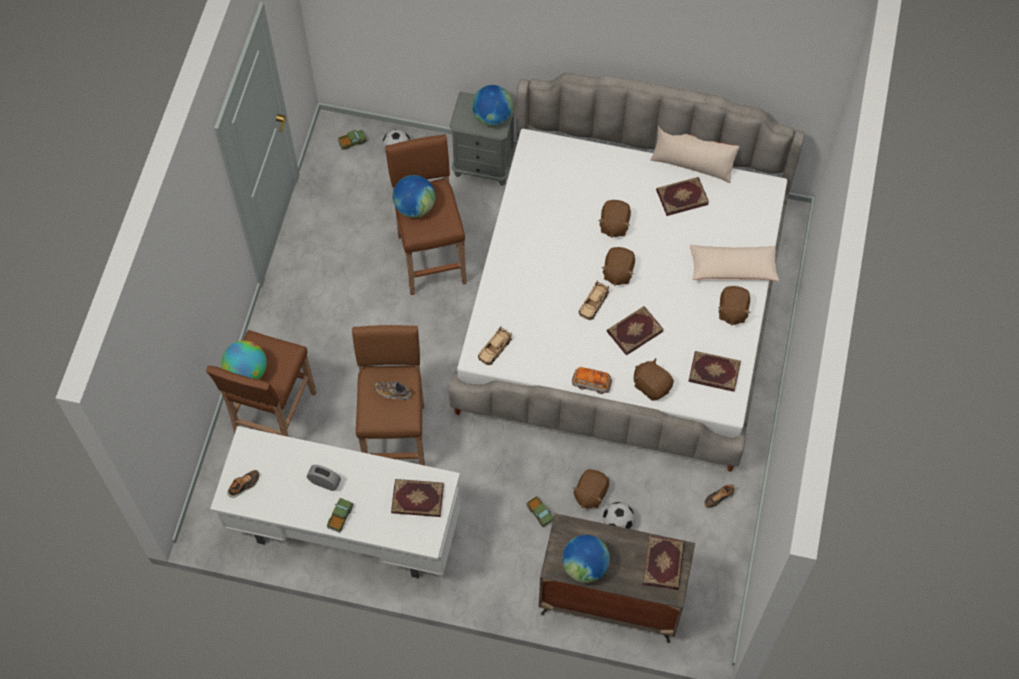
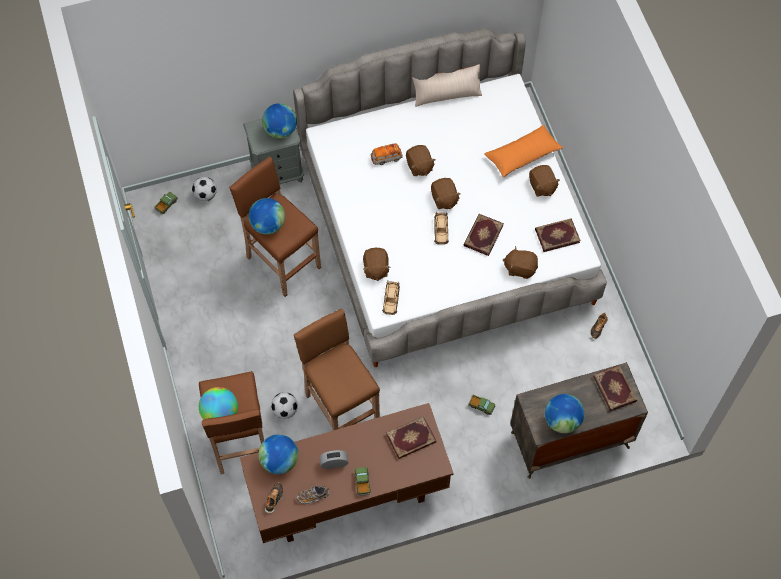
camera: 30 degrees left, 0 degrees up
(273, 450) = (280, 461): none -> globe
(345, 532) = (348, 498): white desk -> brown desk
(393, 392) = (341, 370): shoe -> shoe (313, 496)
(590, 493) = (508, 372): brown plush toy -> brown plush toy (375, 269)
(591, 384) = (477, 289): toy car -> toy car (386, 158)
(617, 523) = (540, 383): football -> football (285, 410)
(681, 196) = (454, 122): book -> none
(733, 268) = (522, 155): beige pillow -> orange pillow

